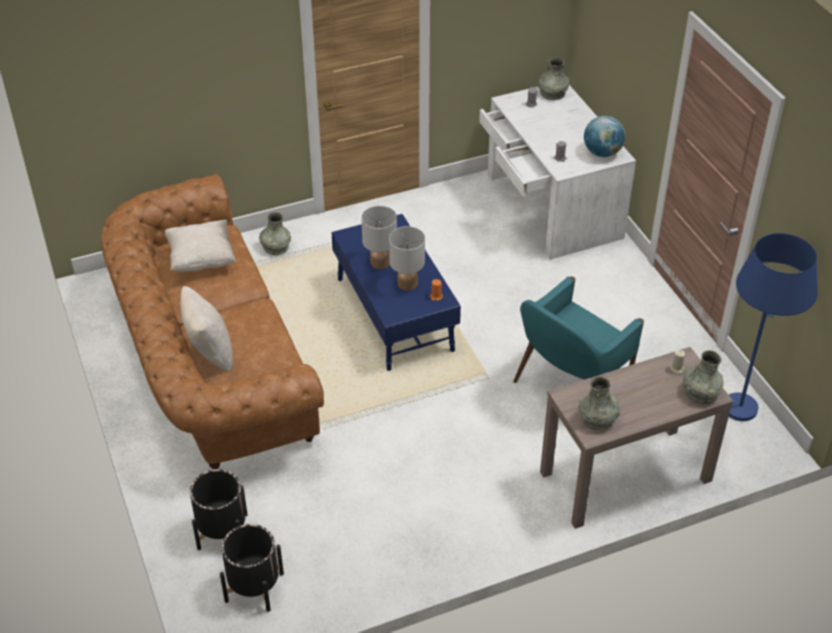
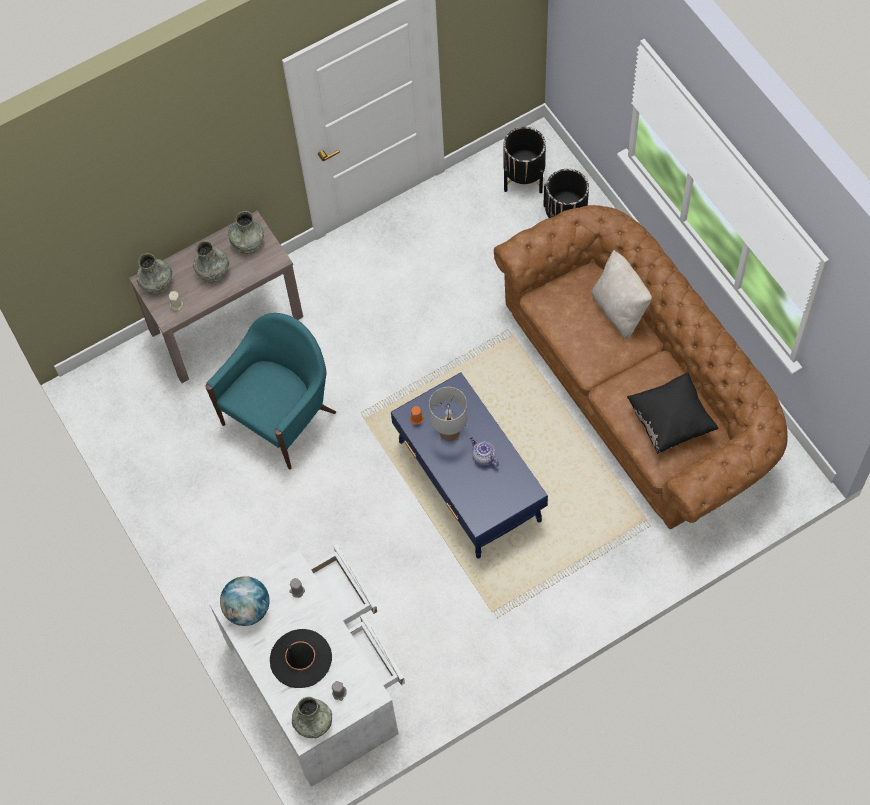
camera: 175 degrees right, 20 degrees up
(201, 259) = (671, 421): beige pillow -> black pillow
(275, 247) = (625, 560): grey vase -> grey vase (213, 270)
(380, 263) = (483, 456): grey table lamp -> teapot
(560, 123) = (300, 658): none -> black hat
(740, 422) = (117, 399): blue floor lamp -> none

